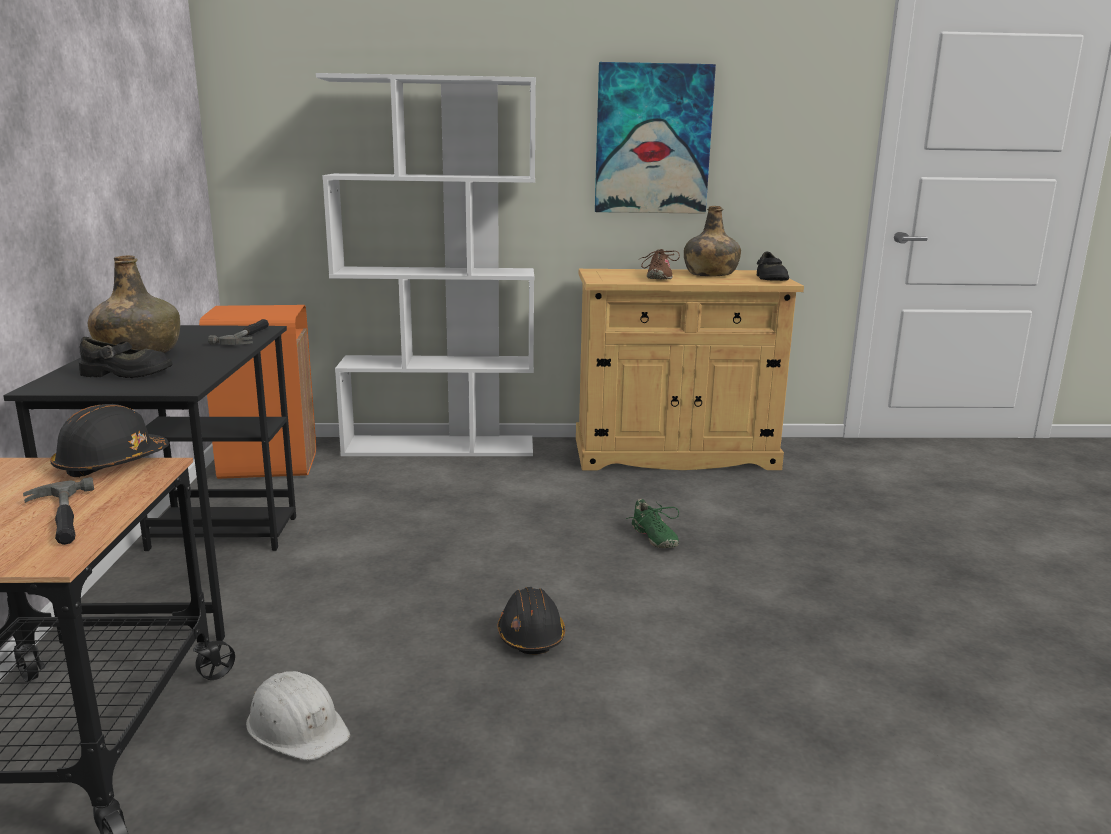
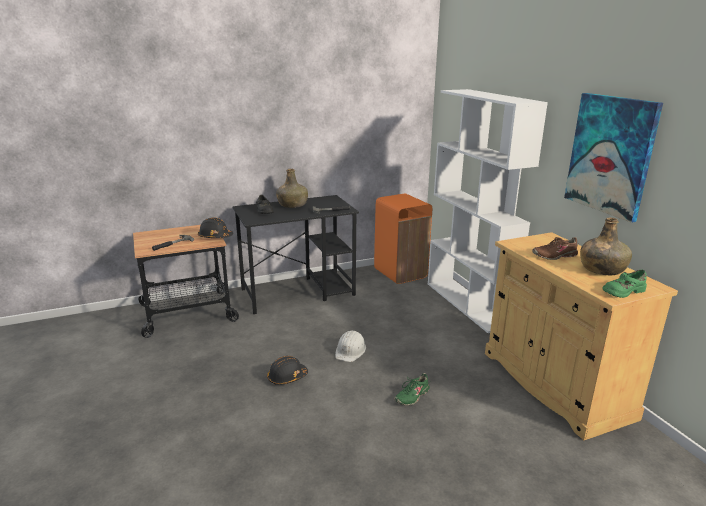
camera: 70 degrees right, 5 degrees up
(297, 727) = (209, 344): white hard hat -> white hard hat (350, 350)
(770, 278) = (623, 291): black shoe -> green shoe

